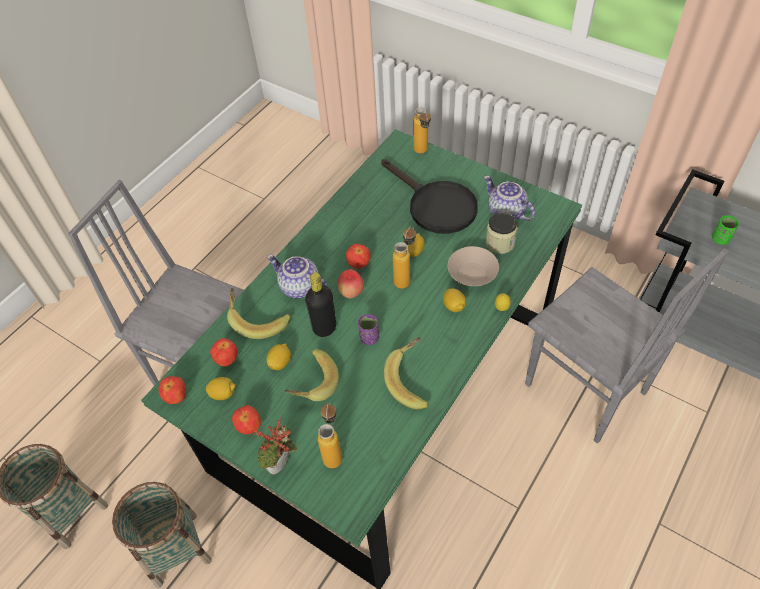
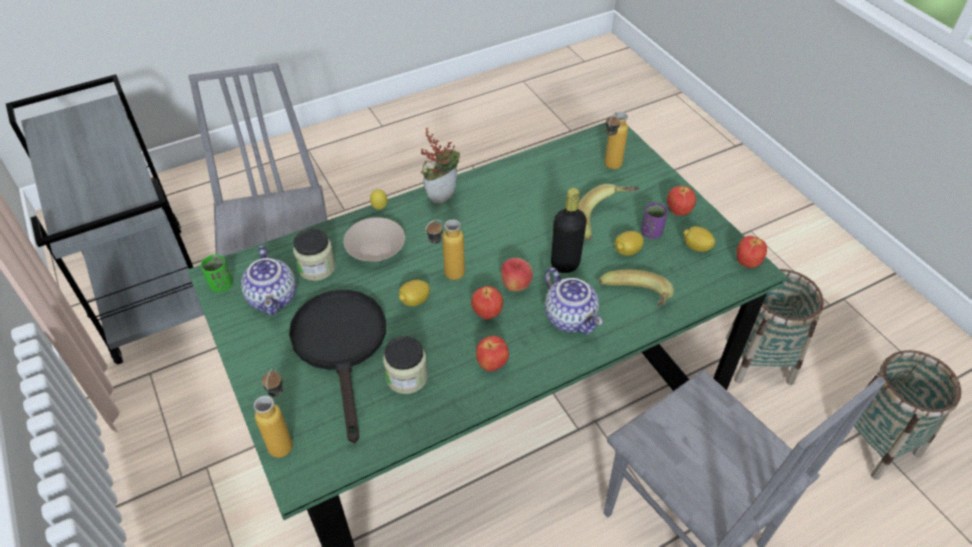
camera: 155 degrees left, 5 degrees down
(227, 359) = (683, 276): apple -> apple (492, 364)
(282, 465) = (658, 176): potted plant -> potted plant (441, 194)
(369, 338) = (525, 236): purple cup -> purple cup (651, 232)
(381, 207) = (407, 377): none -> jar
(413, 380) = (508, 188): banana -> none
(454, 306) = (421, 229): lemon -> none
(720, 239) = (110, 193): green cup -> green cup (221, 285)

